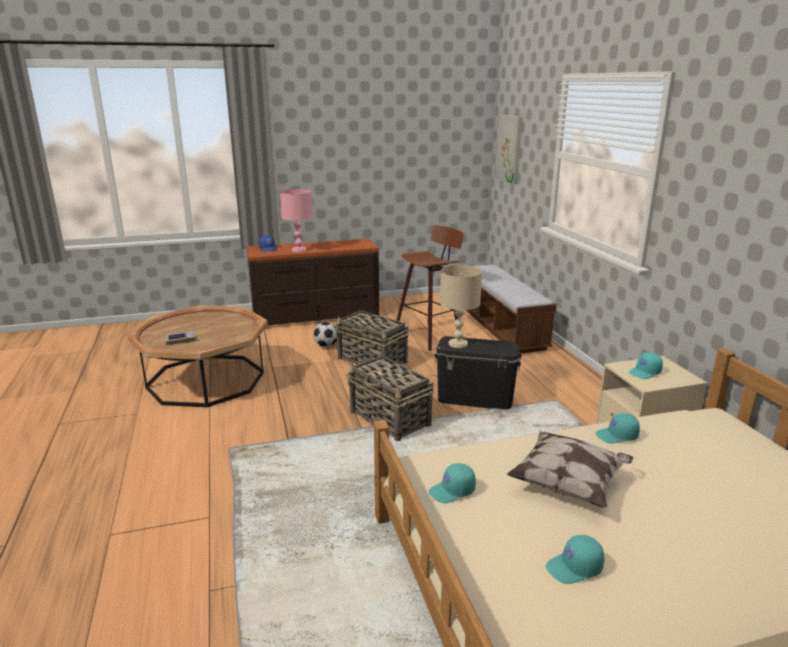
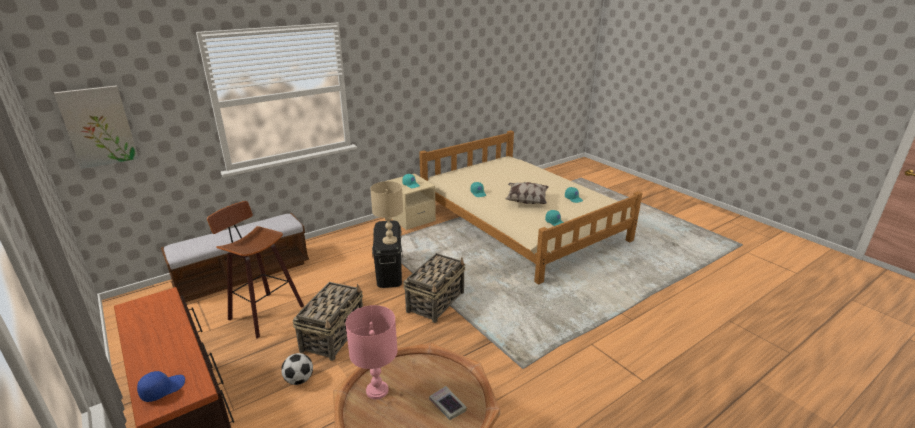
camera: 110 degrees left, 5 degrees up
(298, 250) = (180, 351): pink table lamp -> pink table lamp (377, 391)

